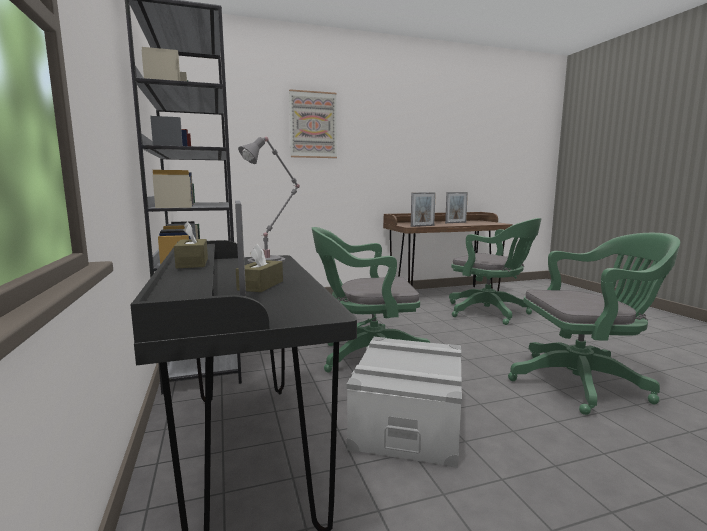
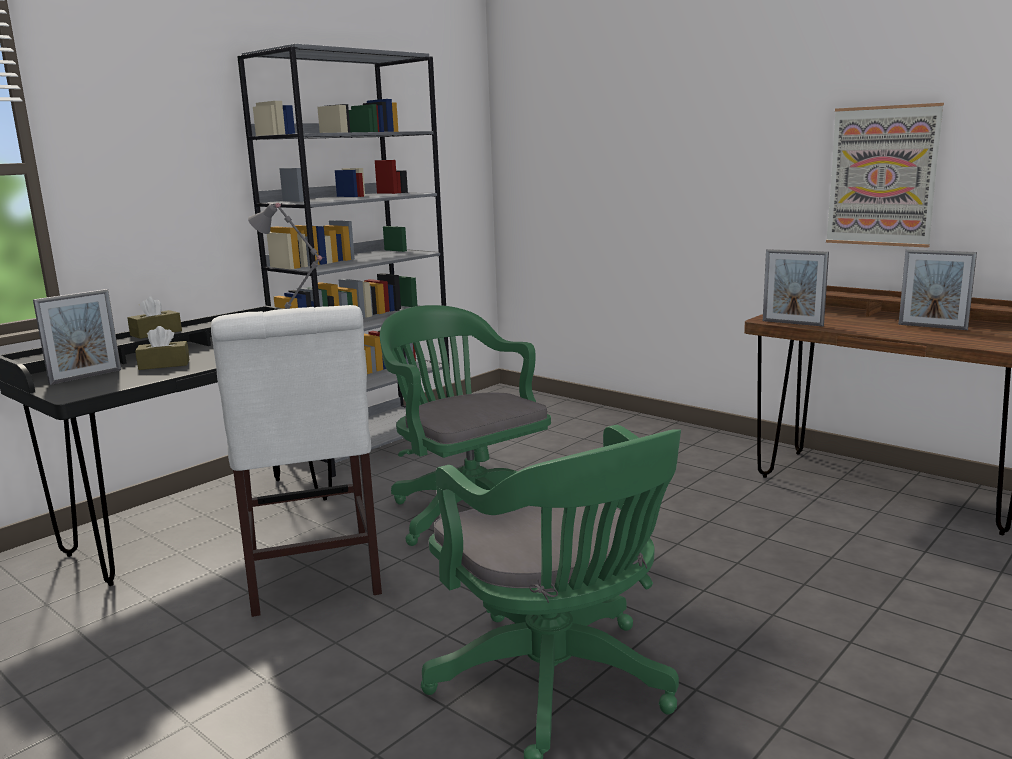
camera: 60 degrees right, 5 degrees up
(313, 125) = (671, 108): picture -> picture (882, 176)
(408, 421) = (312, 576): grey storage box -> white chair
(491, 313) = (841, 552): green office chair -> none

